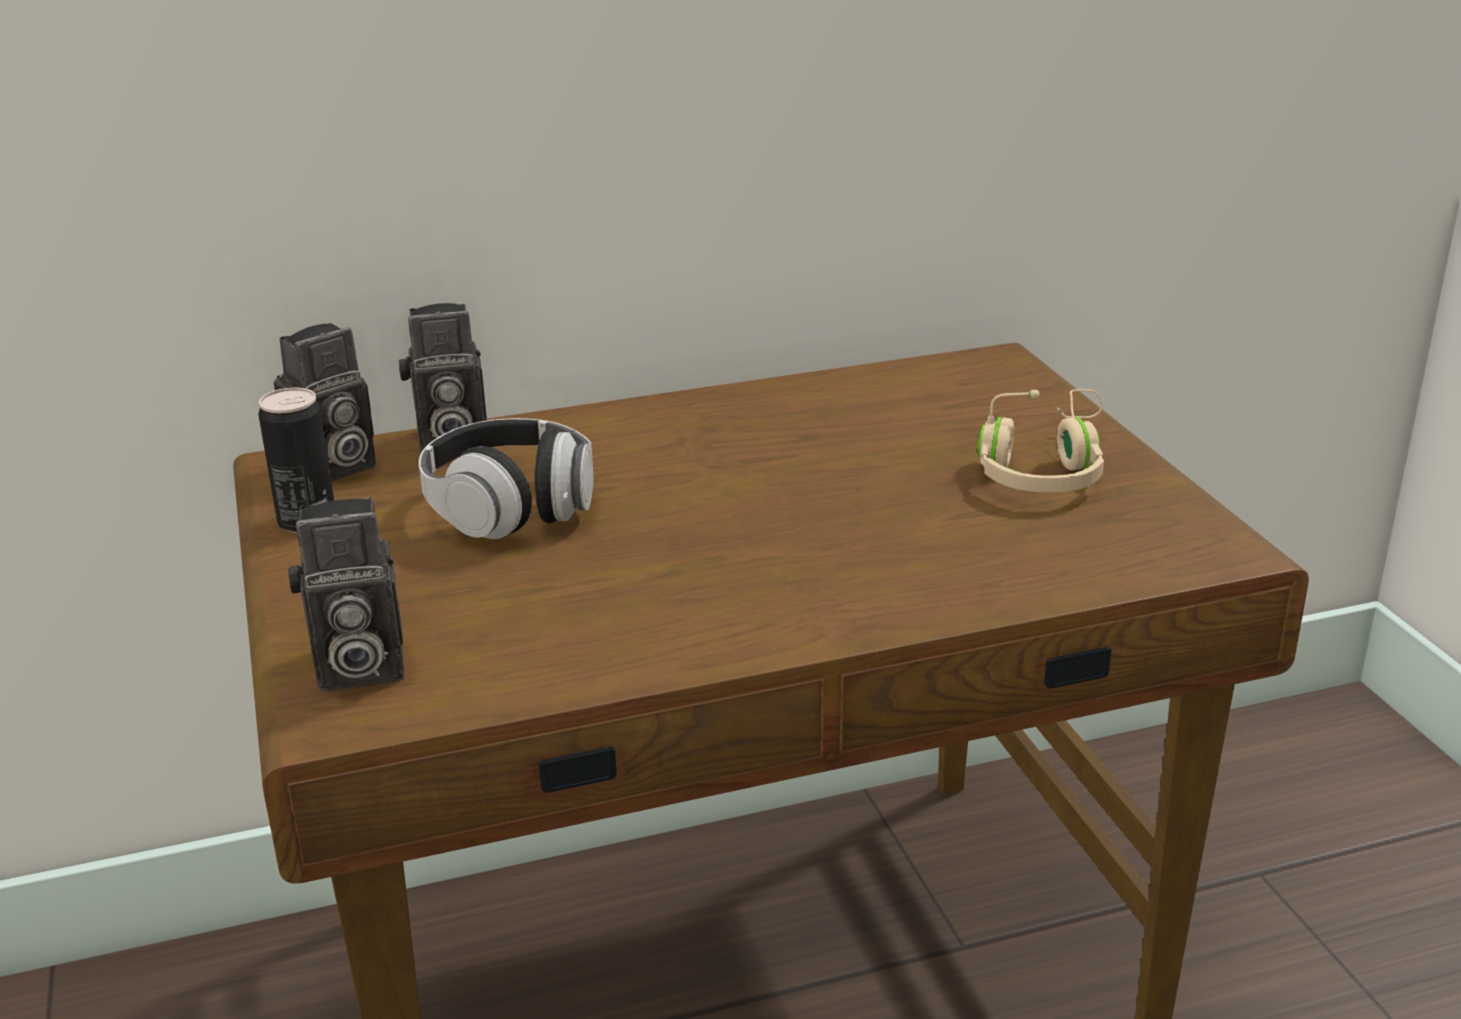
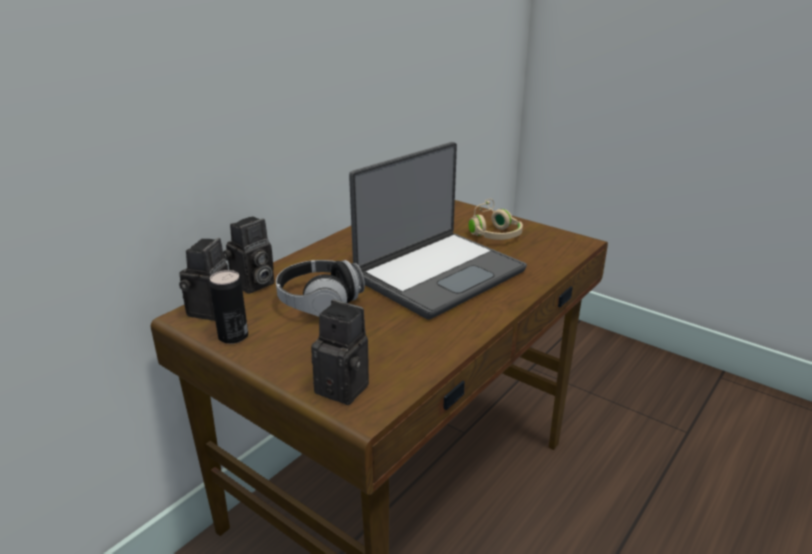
camera: 35 degrees left, 0 degrees up
(355, 668) = (346, 387): camera -> camera turned 105 degrees counterclockwise
(796, 523) = (438, 274): none -> laptop

